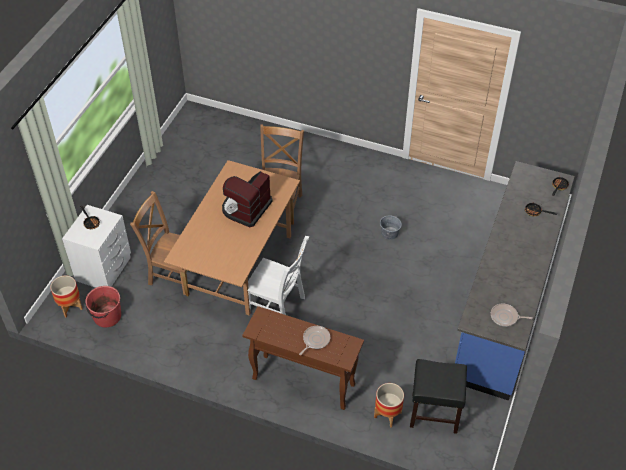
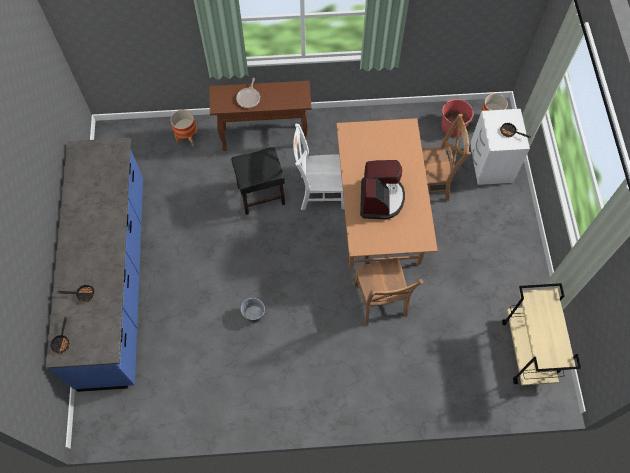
camera: 155 degrees right, 15 degrees up
(192, 139) = (527, 351): none -> beige cart
(433, 413) = (151, 153): black stool -> black stool (261, 195)
(505, 317) = (90, 163): frying pan -> none

